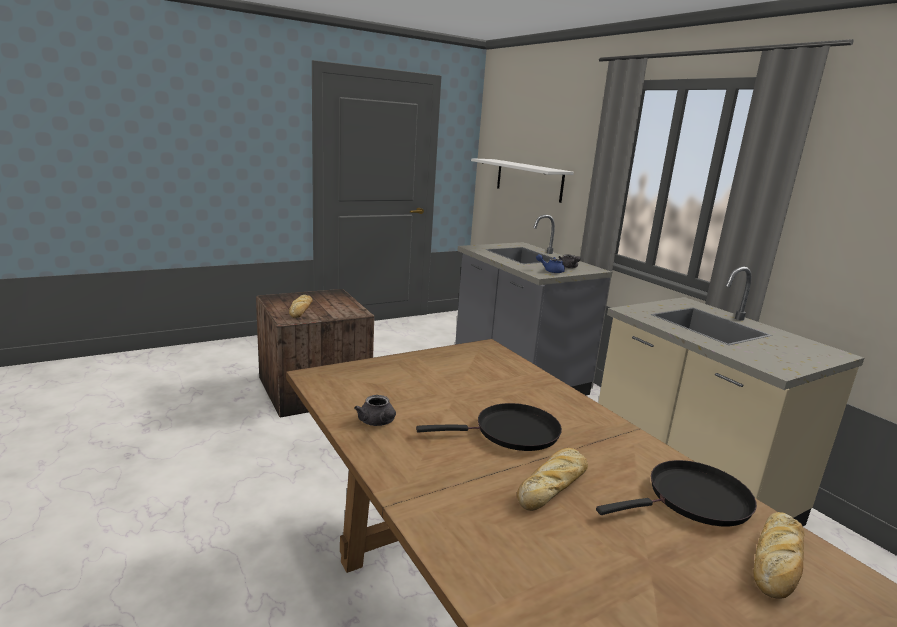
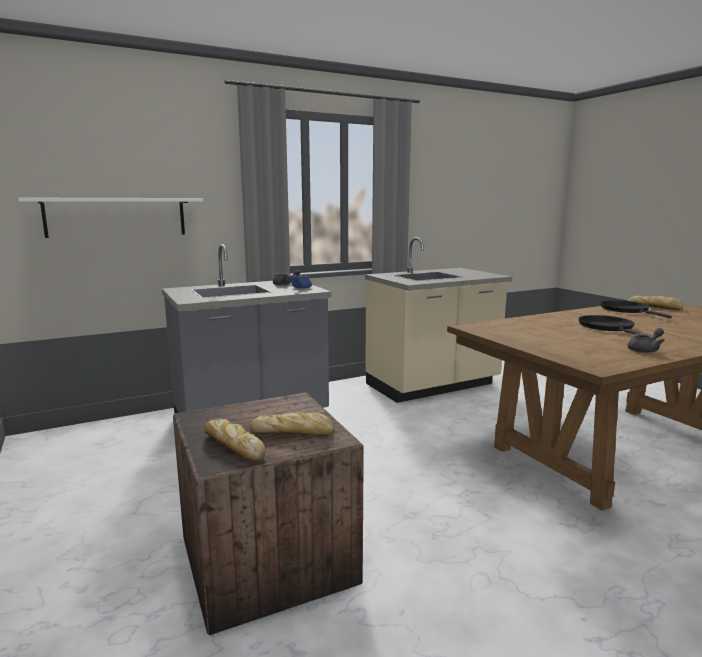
camera: 85 degrees left, 5 degrees down
(553, 485) = (652, 324): bread -> bread (232, 446)

